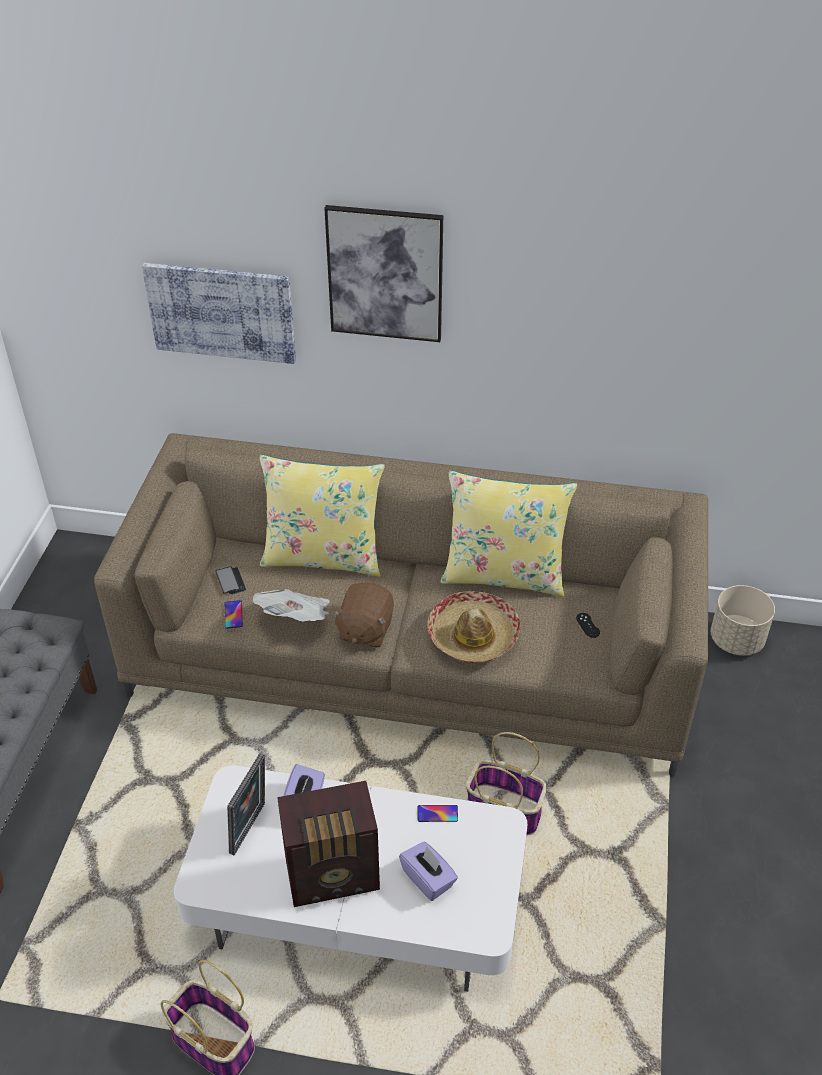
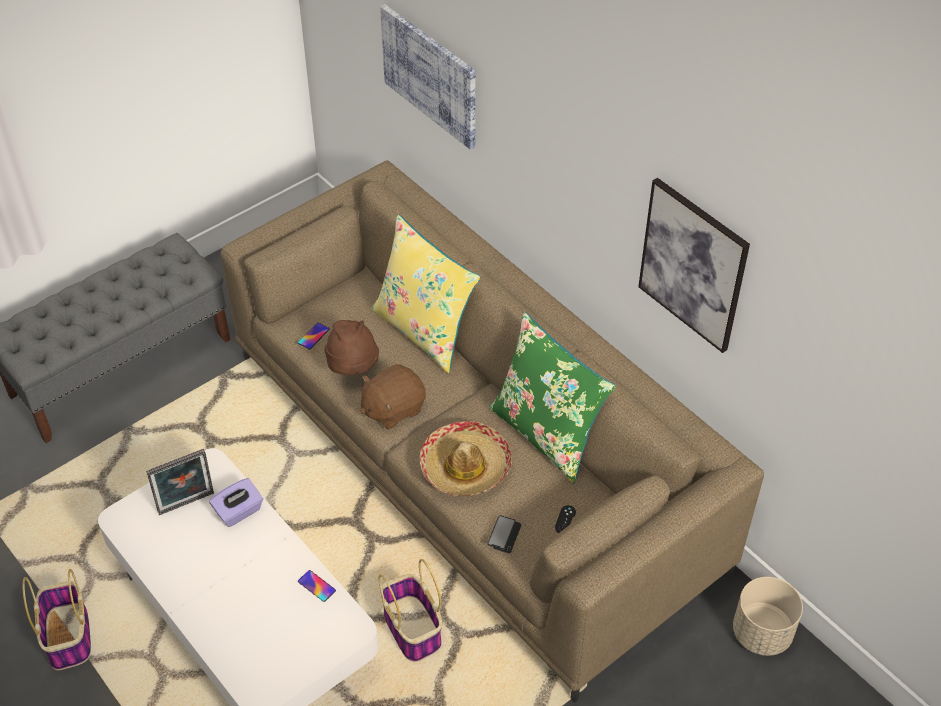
camera: 40 degrees right, 5 degrees up
(230, 581) = (338, 309): phone -> phone (504, 535)
(296, 619) = (352, 368): newspaper -> brown hat
(334, 876) = (204, 577): radio -> none
(385, 274) = (540, 106): picture -> picture (693, 265)
(428, 879) = (260, 627): purple tissue box -> none
(504, 575) = (546, 434): yellow pillow -> green pillow

